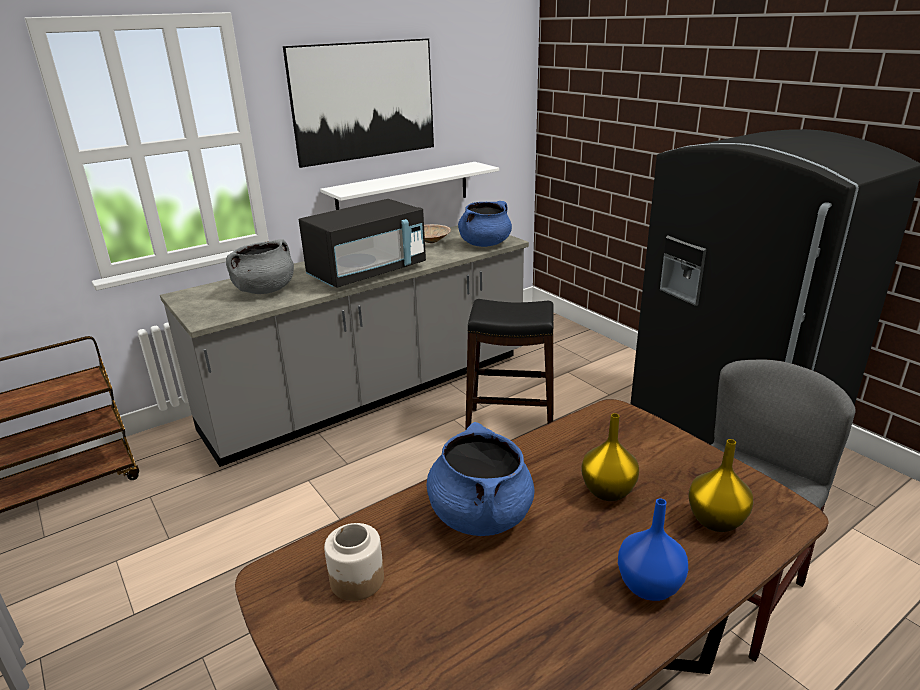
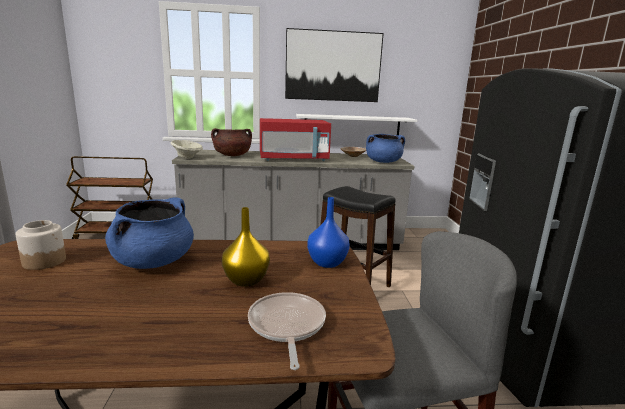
camera: 30 degrees right, 10 degrees down
(206, 318) = (187, 158): none -> beige bowl
(265, 290) = (232, 155): grey cooking pot -> brown cooking pot
(368, 272) = (293, 159): black microwave -> red microwave
(650, 586) = (166, 336): blue vase -> blue vase (328, 263)
(716, 521) = (286, 326): yellow vase -> frying pan

